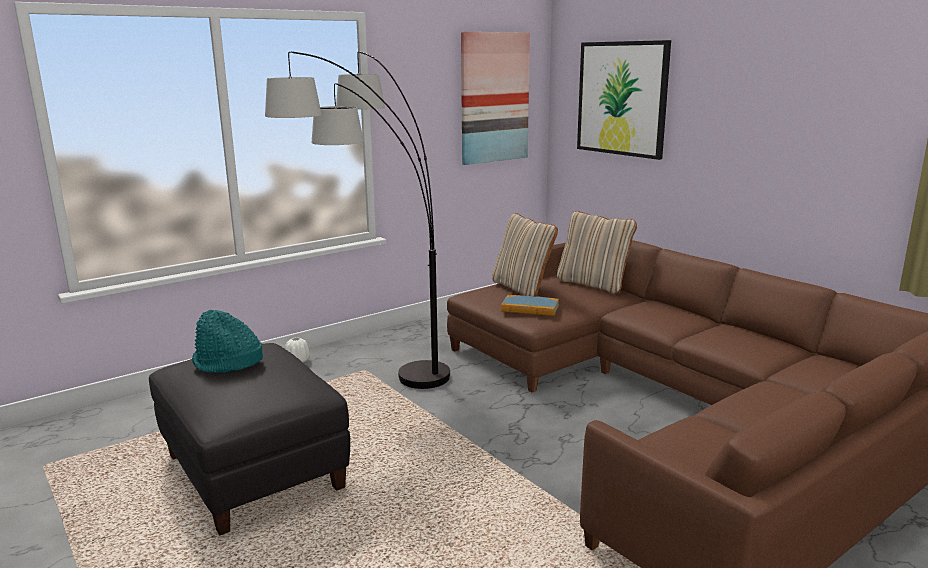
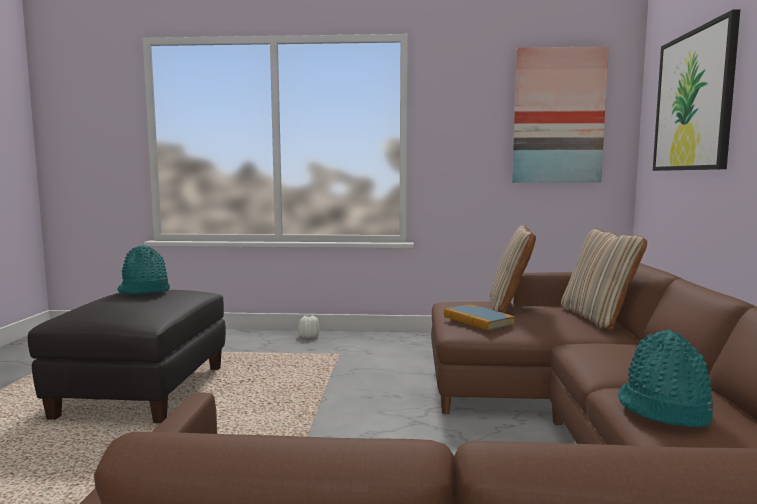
camera: 40 degrees right, 10 degrees down
(370, 366) = (349, 353): floor lamp -> none
(734, 344) = (663, 409): none -> turquoise hat

